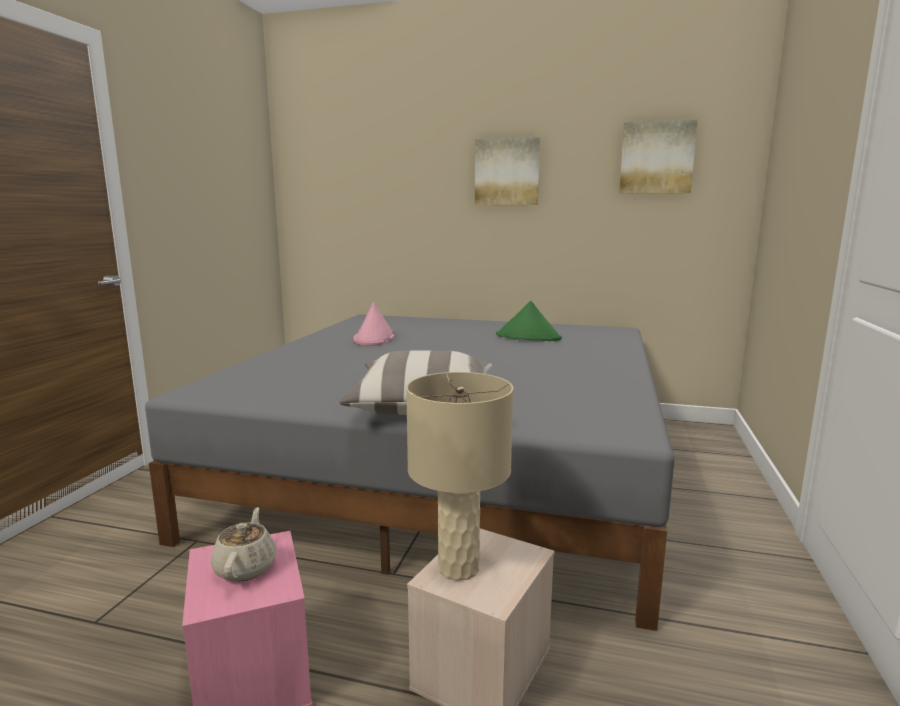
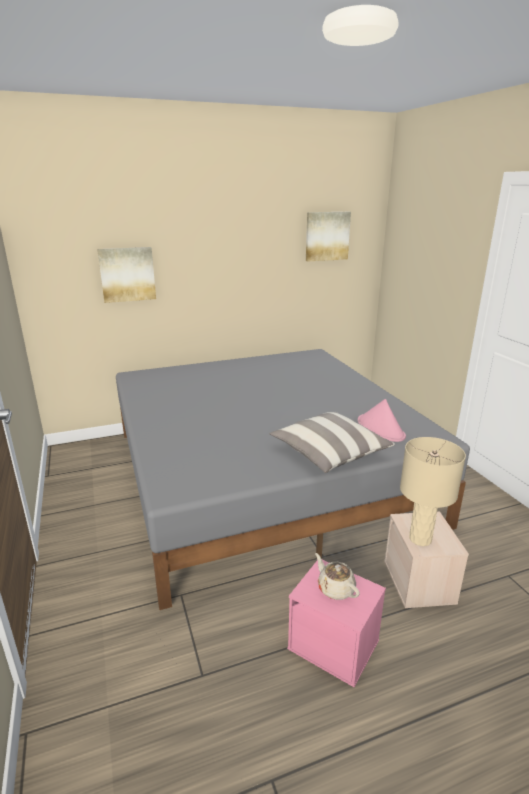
camera: 35 degrees left, 10 degrees up
(374, 338) = (186, 399): pink hat -> pink hat (381, 429)
(507, 172) = (230, 248): picture -> picture (127, 274)
(528, 337) = (280, 373): green hat -> none

